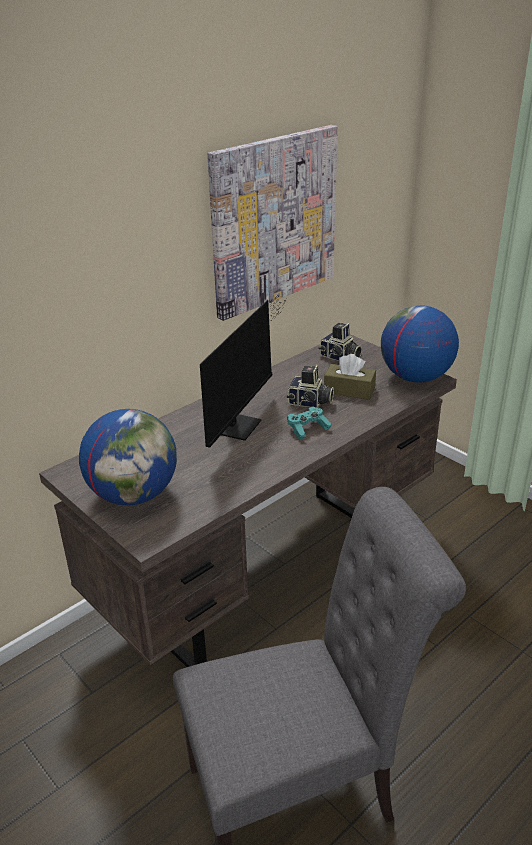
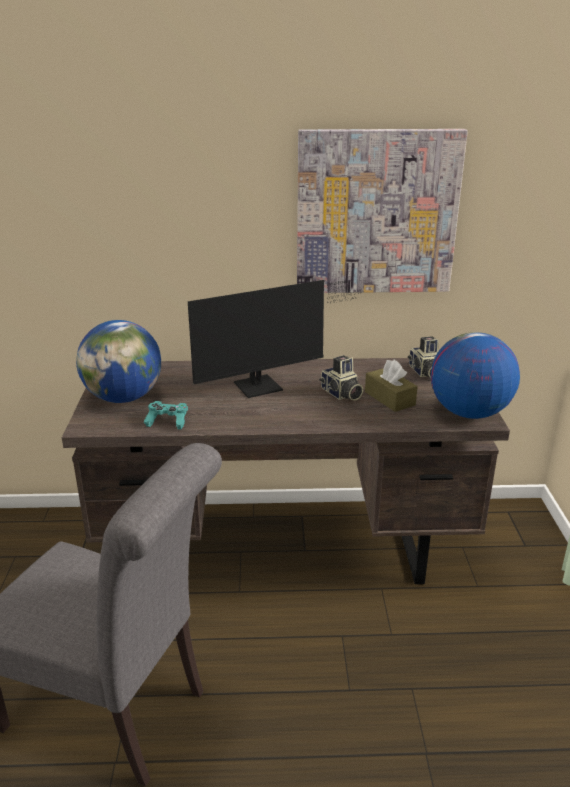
camera: 40 degrees right, 5 degrees down
(307, 429) = (306, 410): turquoise game controller -> turquoise game controller (167, 422)

